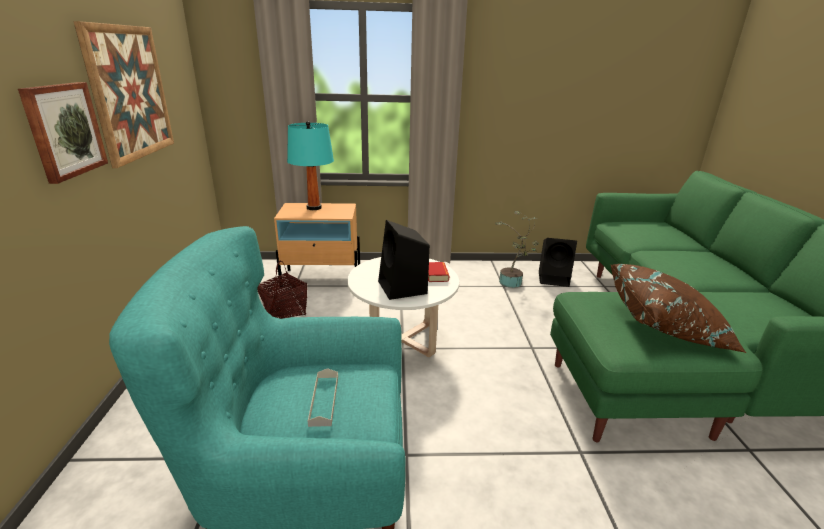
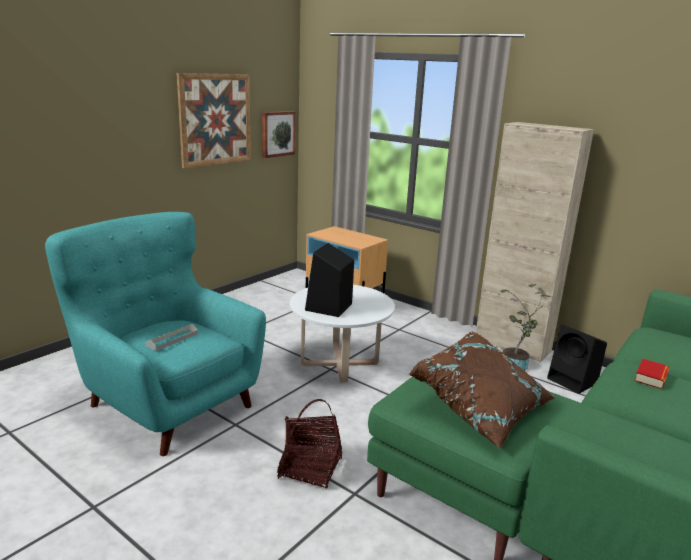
camera: 40 degrees right, 5 degrees down
(64, 130) = (148, 138): picture -> picture (277, 133)
(284, 311) = (286, 313): basket -> basket (310, 468)
(314, 208) = (348, 234): turquoise table lamp -> none
(436, 275) = (371, 309): book -> book (651, 377)
(488, 267) = (512, 346): none -> beige cabinet

